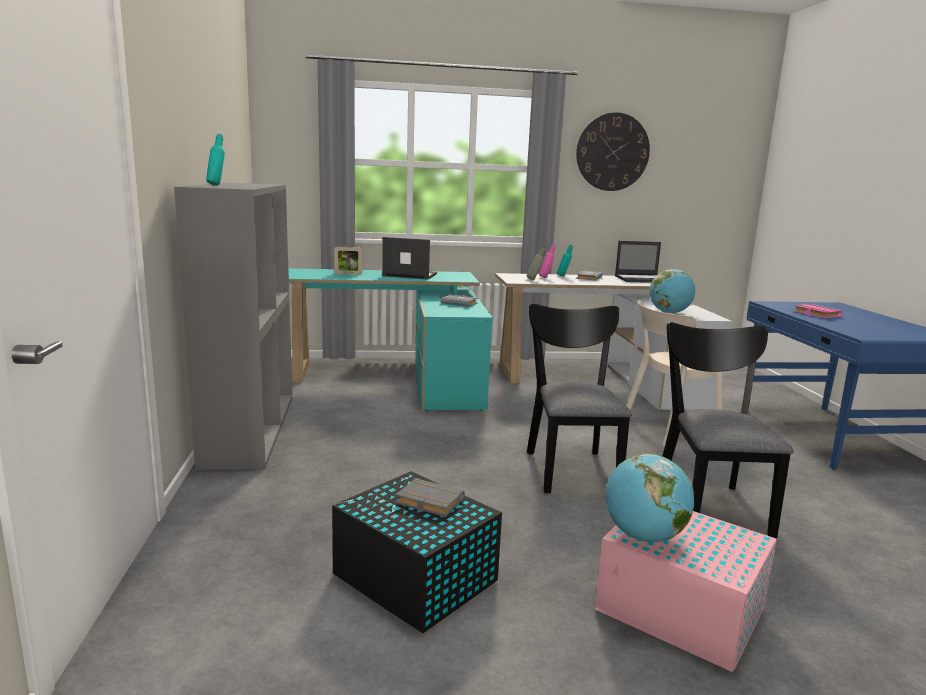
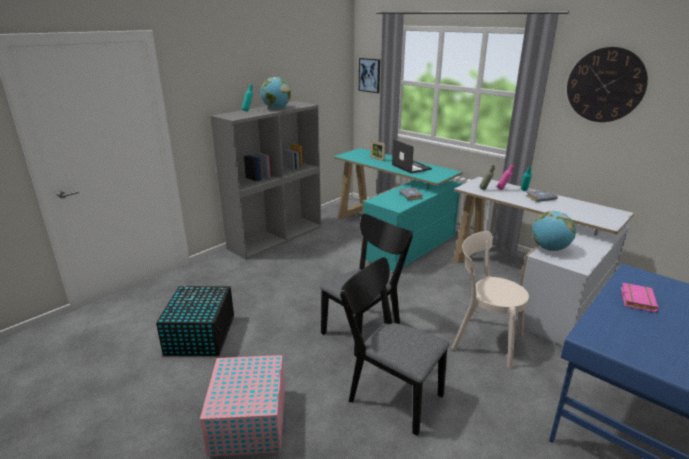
camera: 50 degrees right, 10 degrees up
(287, 153) = (369, 75): none -> picture
(428, 502) = (203, 303): grey book -> none
(642, 279) = (592, 210): laptop -> none
(643, 536) = (230, 369): globe -> globe (276, 108)
(708, 504) = (389, 394): black chair -> black chair turned 105 degrees counterclockwise

